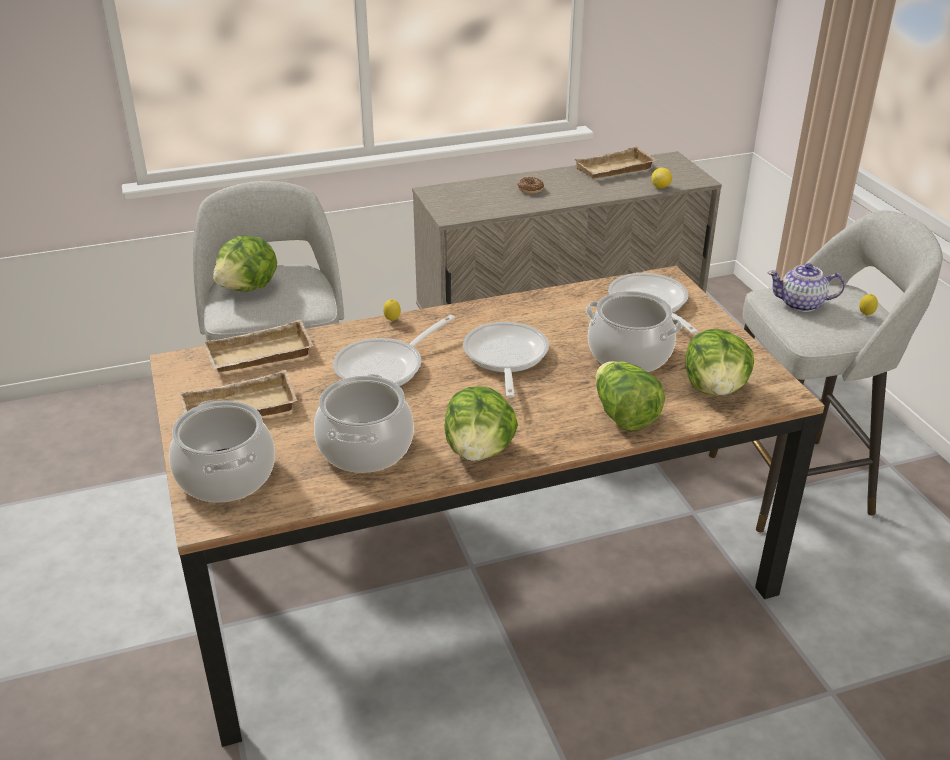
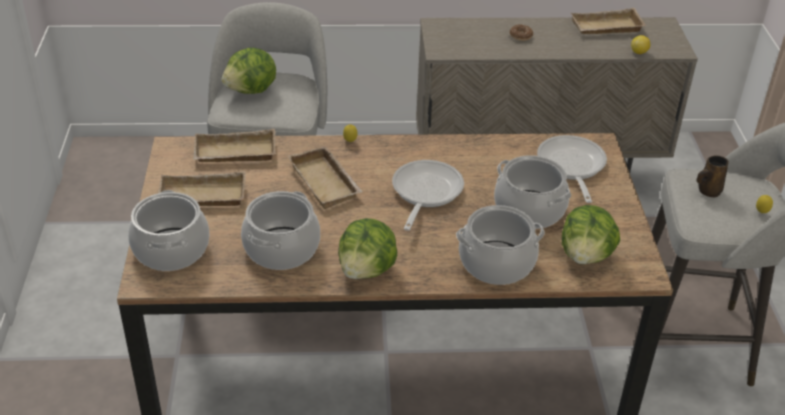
camera: 15 degrees right, 5 degrees up
(386, 367) = (327, 182): frying pan -> beige tray
(623, 415) = (496, 263): lettuce -> cooking pot
(801, 304) = (708, 191): teapot -> brown mug

